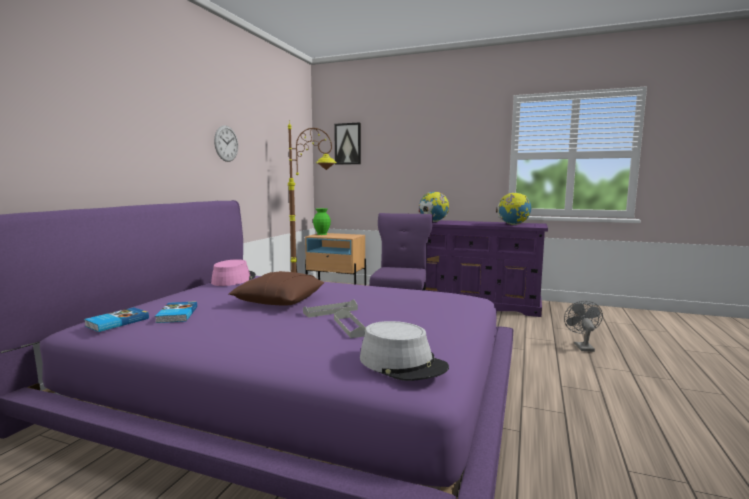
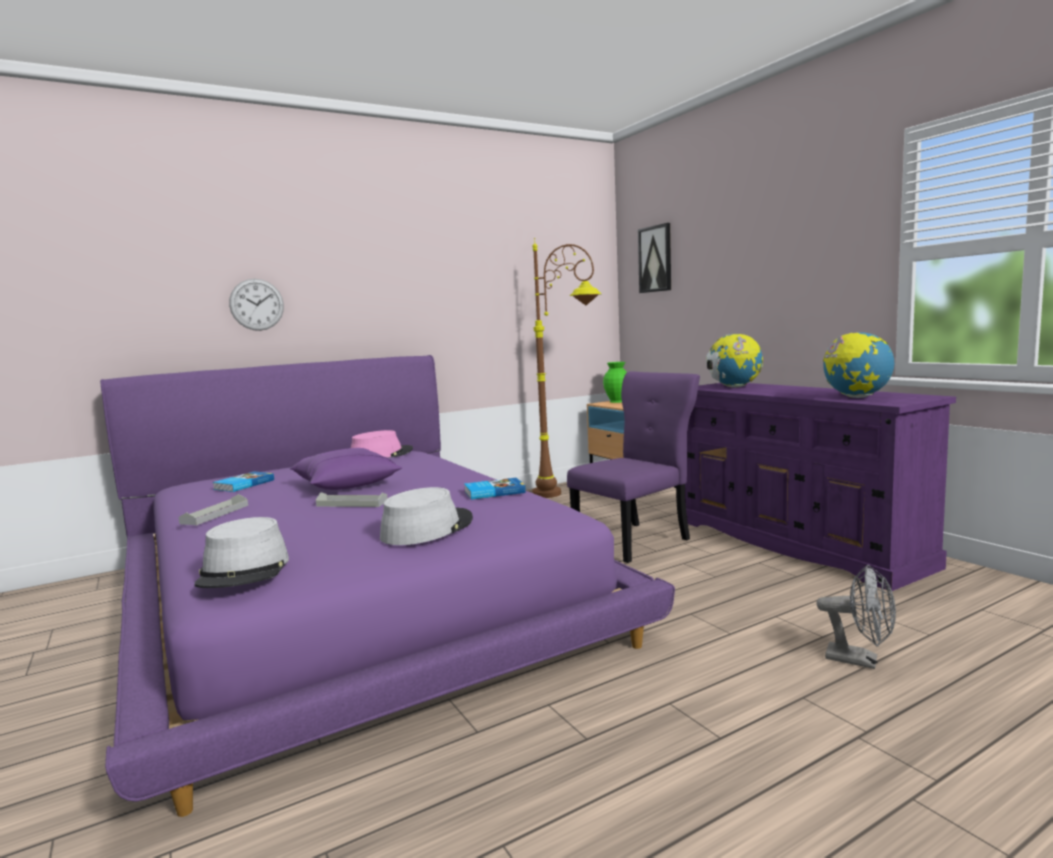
camera: 40 degrees right, 0 degrees up
(116, 322) = (198, 484): book -> book (494, 492)
(226, 143) = (433, 282): wall clock -> wall clock (256, 304)
(279, 301) = (346, 484): brown pillow -> purple pillow
(350, 327) = (317, 523): grey tray -> grey tray (215, 514)
(431, 315) = (427, 528): none -> grey hat
(582, 346) = (860, 660): grey fan -> grey fan turned 75 degrees clockwise

